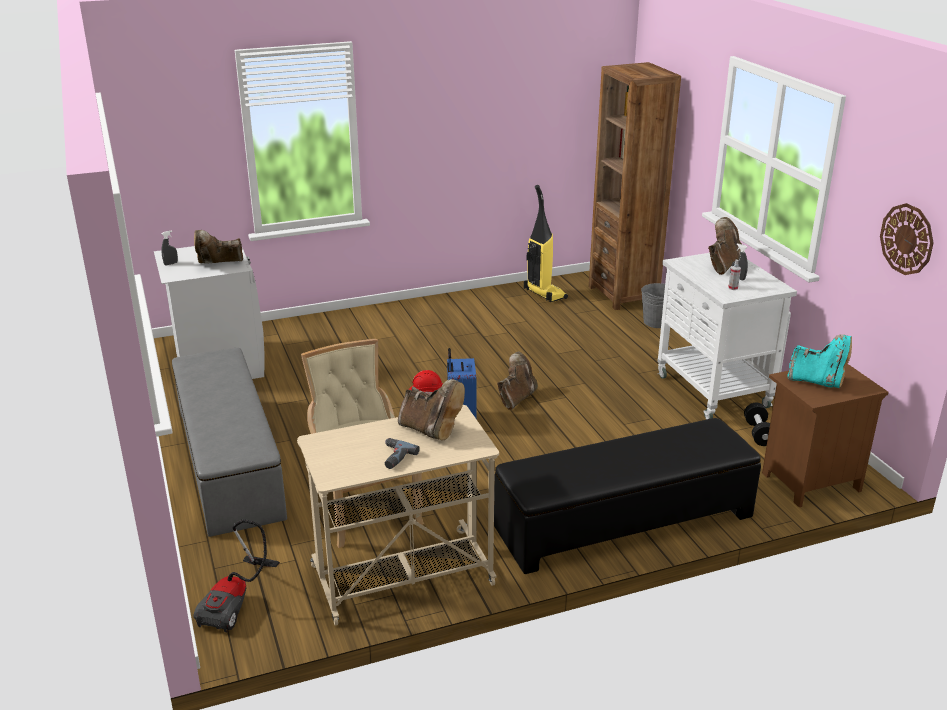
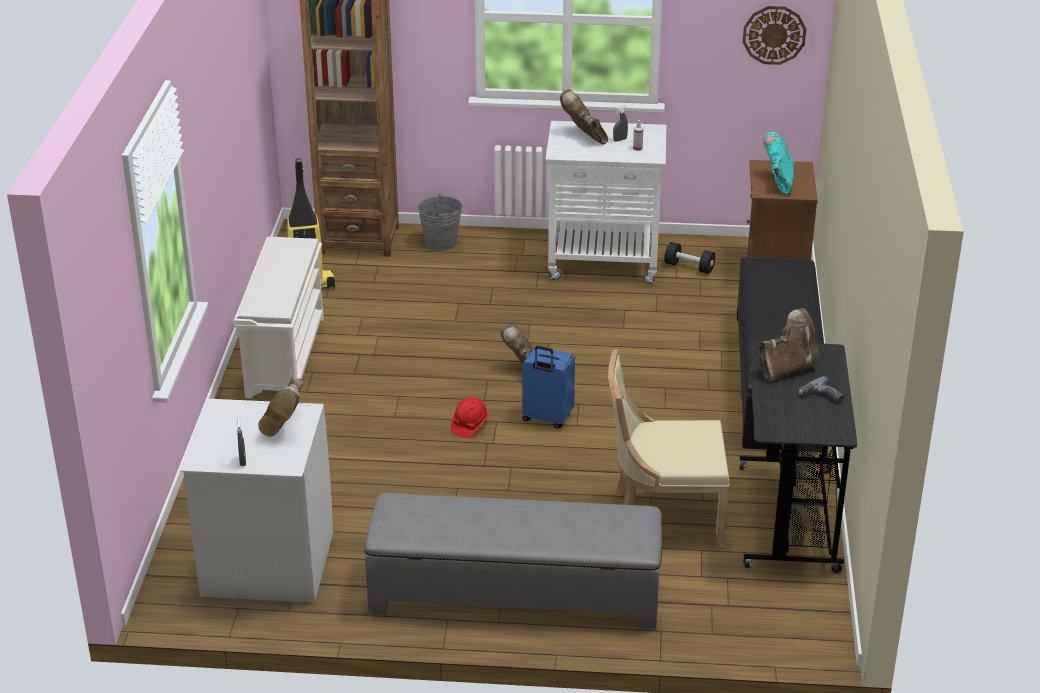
camera: 65 degrees left, 5 degrees up
(237, 602) = (775, 626): vacuum cleaner -> none
(402, 576) = (788, 518): beige desk -> black desk
(453, 309) = (285, 355): none -> white shoe rack
(818, 382) = (779, 182): turquoise boot -> turquoise boot turned 45 degrees counterclockwise

